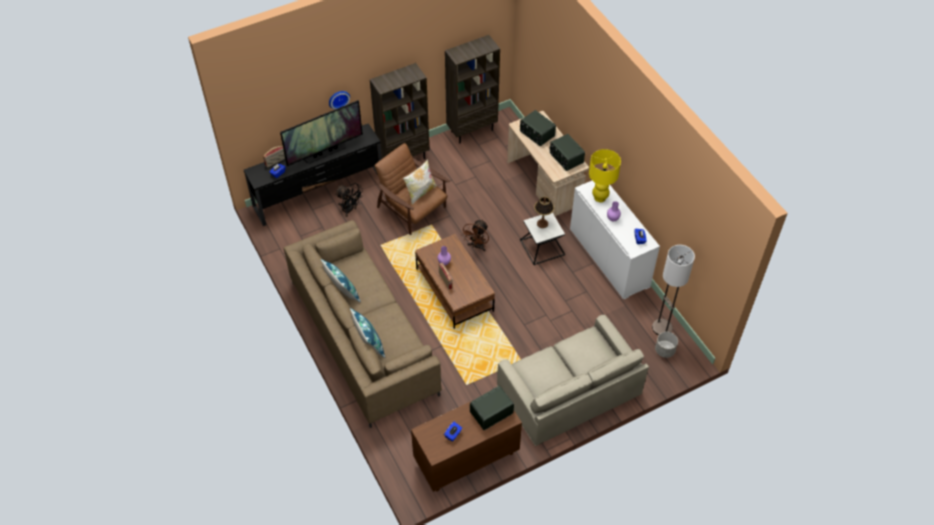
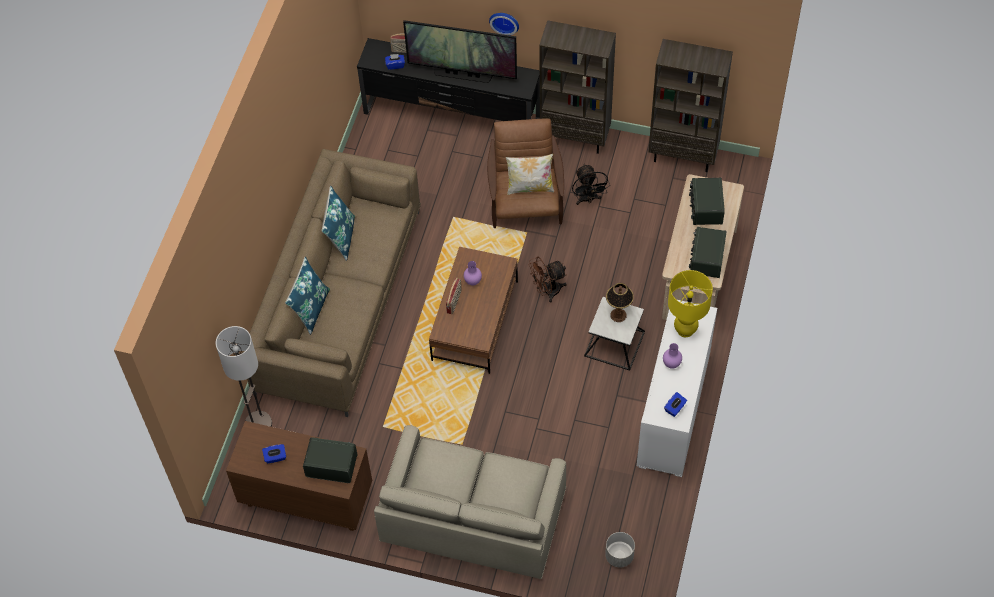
camera: 45 degrees right, 5 degrees up
(350, 209) = (463, 156): black fan -> black fan (588, 199)
(661, 327) = (644, 530): floor lamp -> floor lamp (258, 423)

